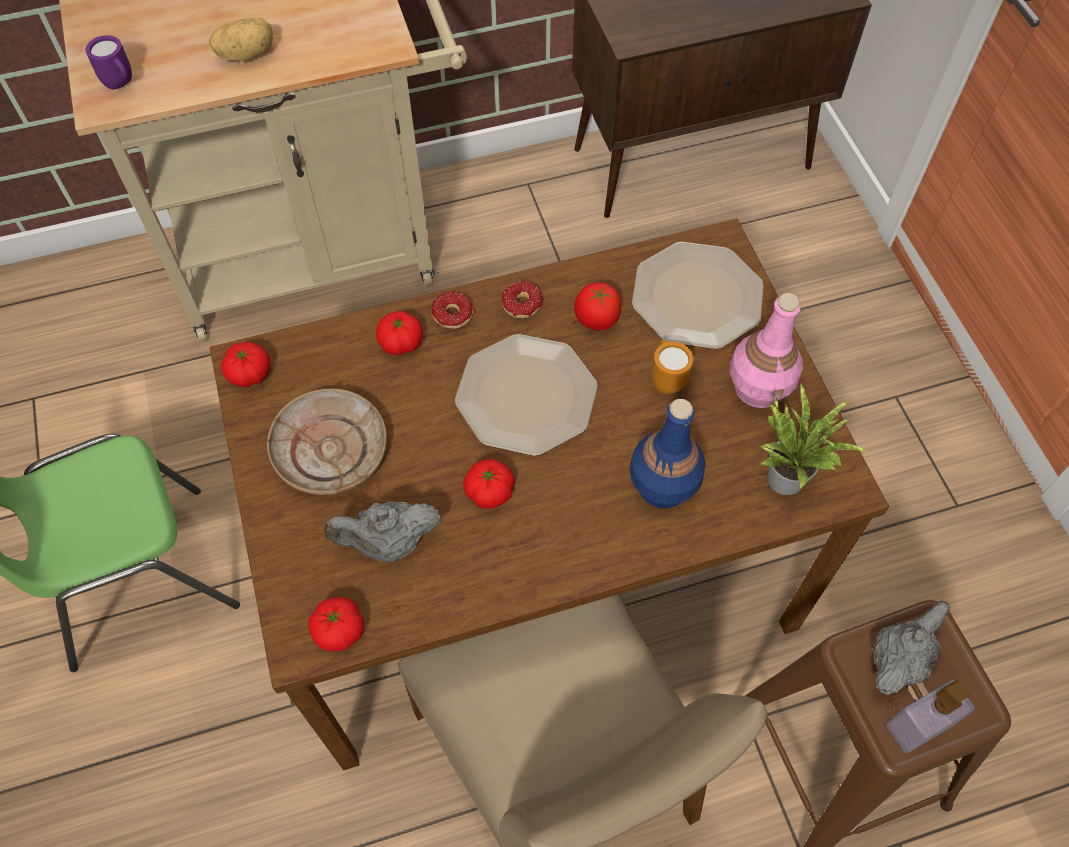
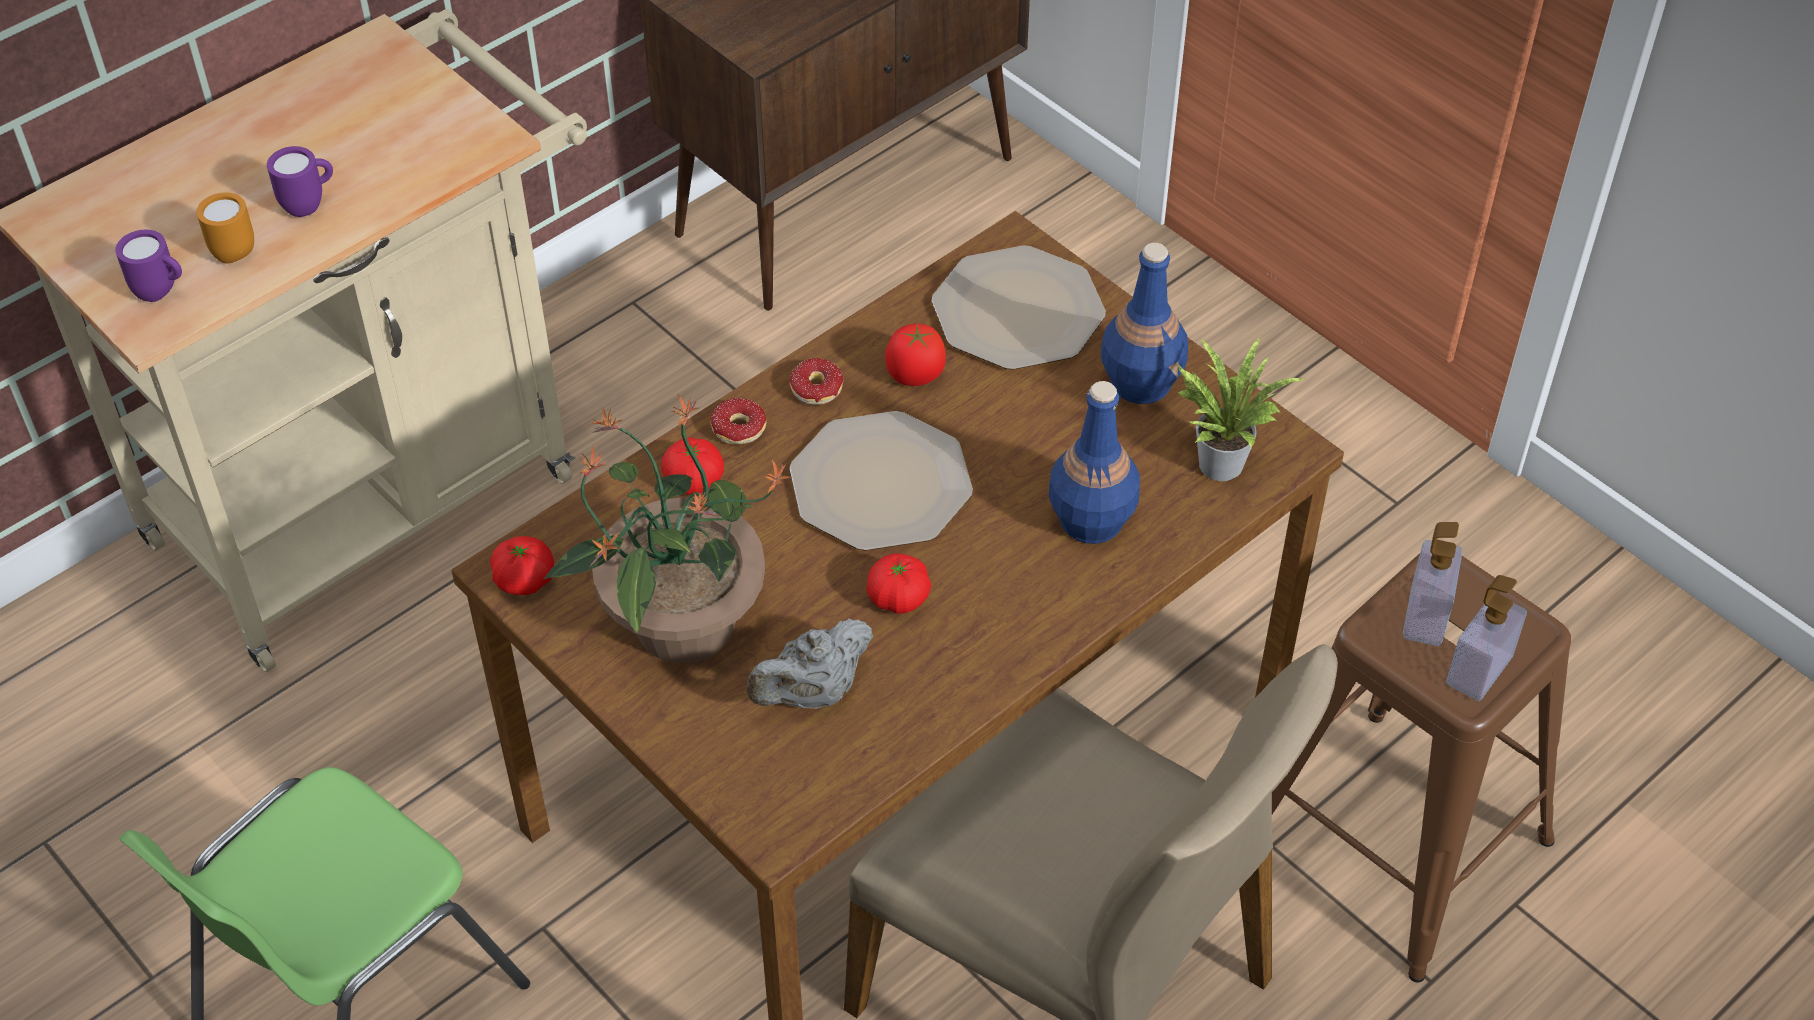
camera: 25 degrees left, 10 degrees down
(247, 54) = (309, 205): potato -> purple mug
(330, 449) = (681, 624): beige plate -> potted plant
(339, 630) = (811, 801): tomato -> none
(666, 379) = (1032, 410): orange mug -> orange mug (230, 249)
(759, 387) = (1141, 382): pink bottle -> blue bottle
(898, 659) = (1426, 616): grey teapot -> soap dispenser

